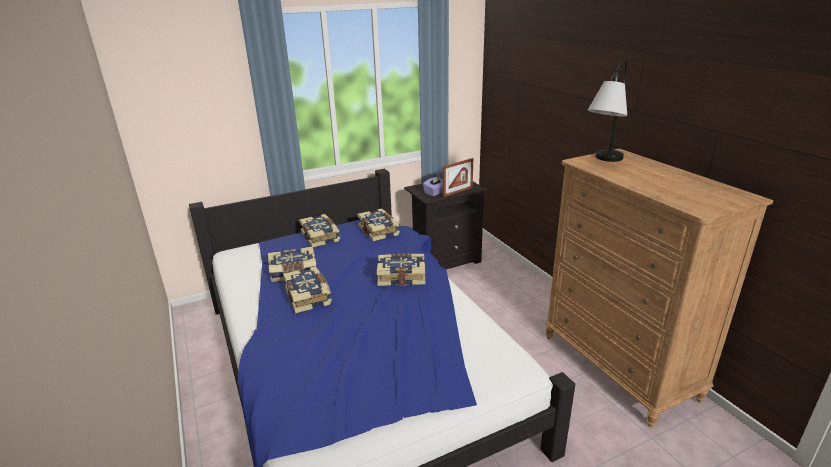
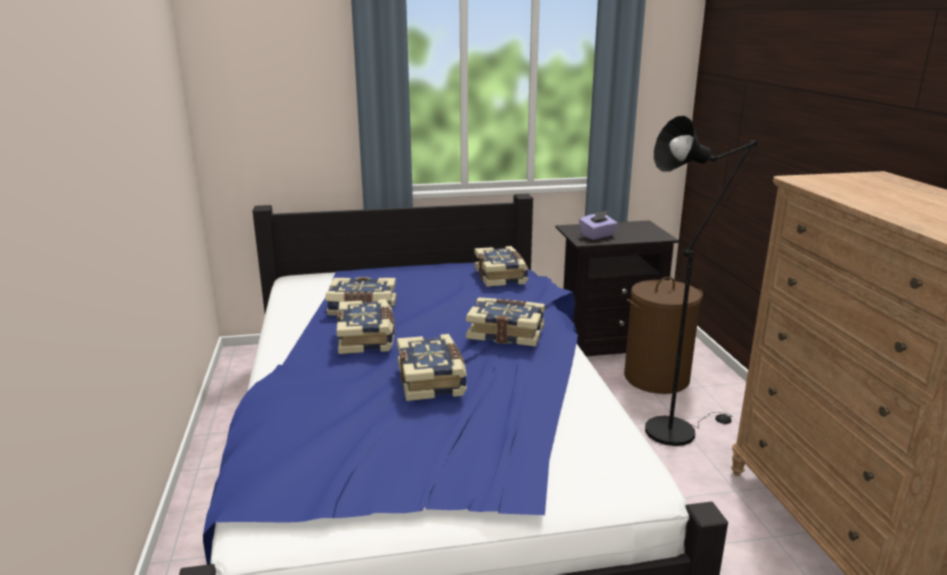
camera: 15 degrees right, 5 degrees down
(321, 237) = (419, 274): book -> book (432, 380)
(457, 192) = (632, 238): picture frame -> none
(483, 280) = (657, 378): none -> brown laundry basket
(506, 314) = (677, 428): none -> black floor lamp
(602, 162) = (843, 182): table lamp -> none

